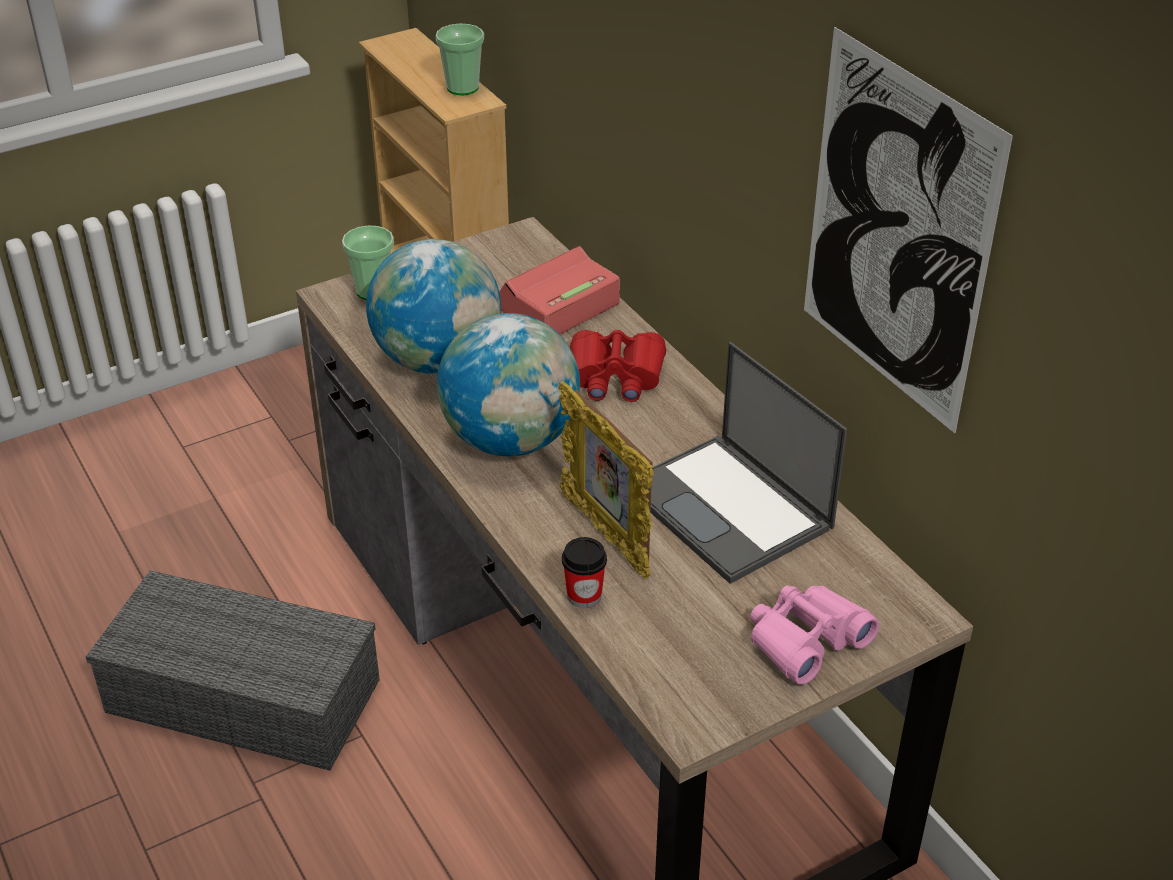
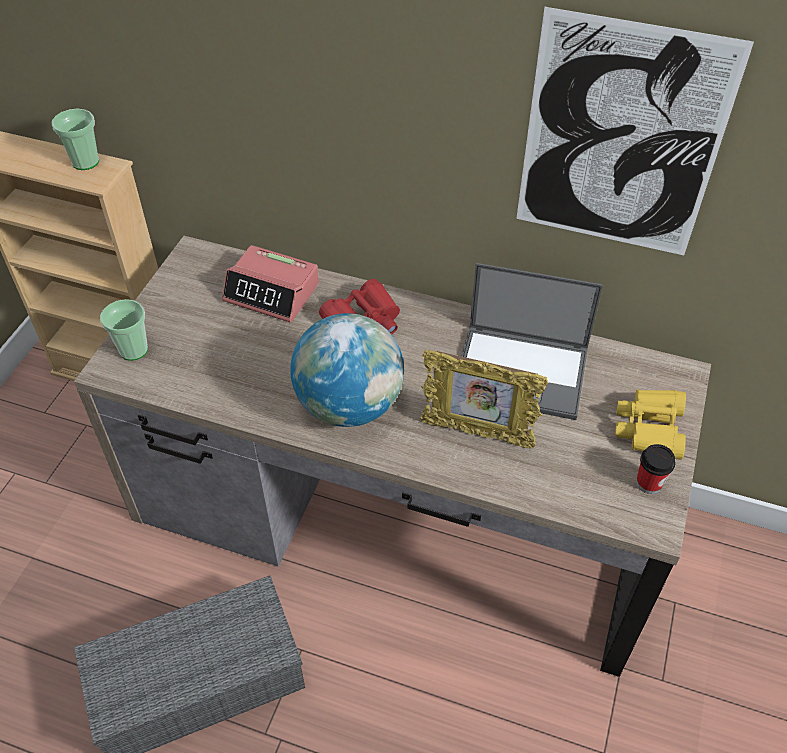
camera: 40 degrees left, 10 degrees up
(438, 360) = (238, 376): globe -> none
(557, 306) = (272, 292): alarm clock -> alarm clock turned 75 degrees counterclockwise
(584, 595) = (510, 483): cup -> cup (649, 483)
(806, 640) = (650, 429): pink binoculars -> yellow binoculars

